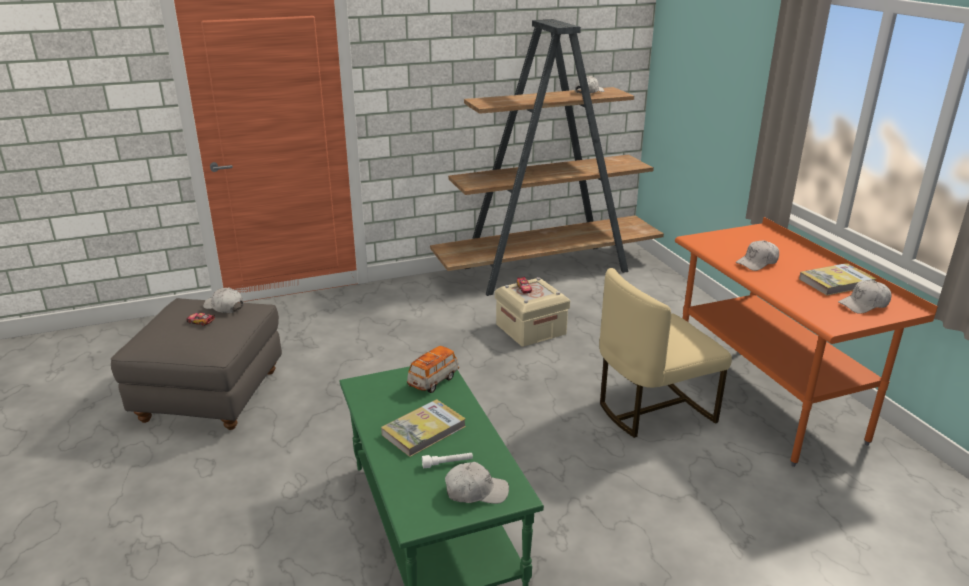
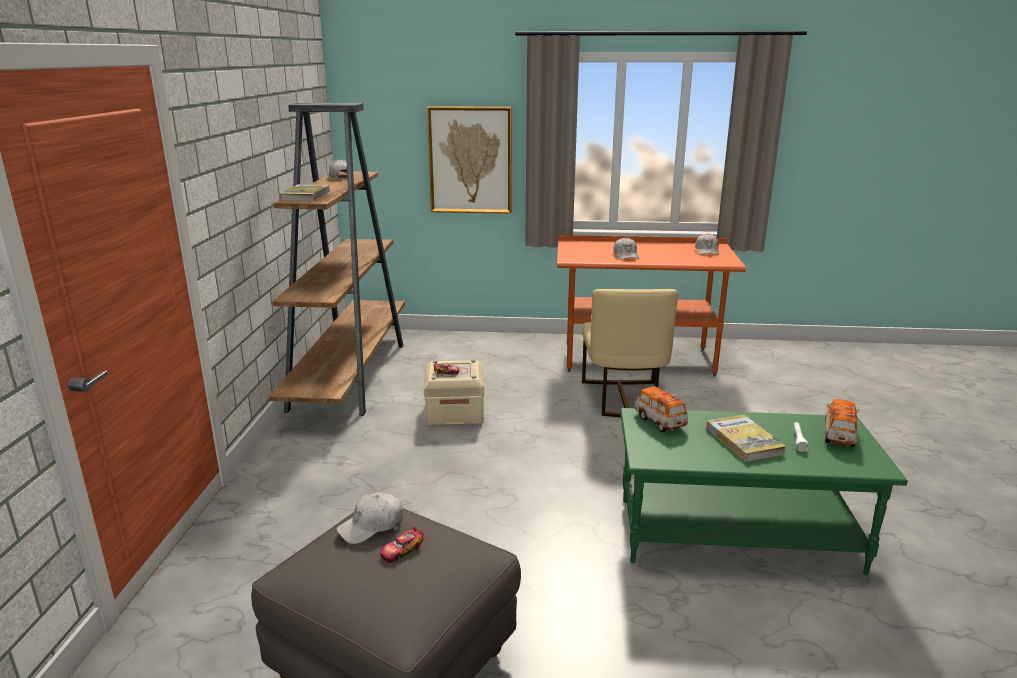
camera: 65 degrees left, 5 degrees down
(476, 491) = (839, 436): white cap -> toy car
(732, 105) = (470, 160): none -> picture
(836, 282) = (671, 248): book -> book (305, 196)

